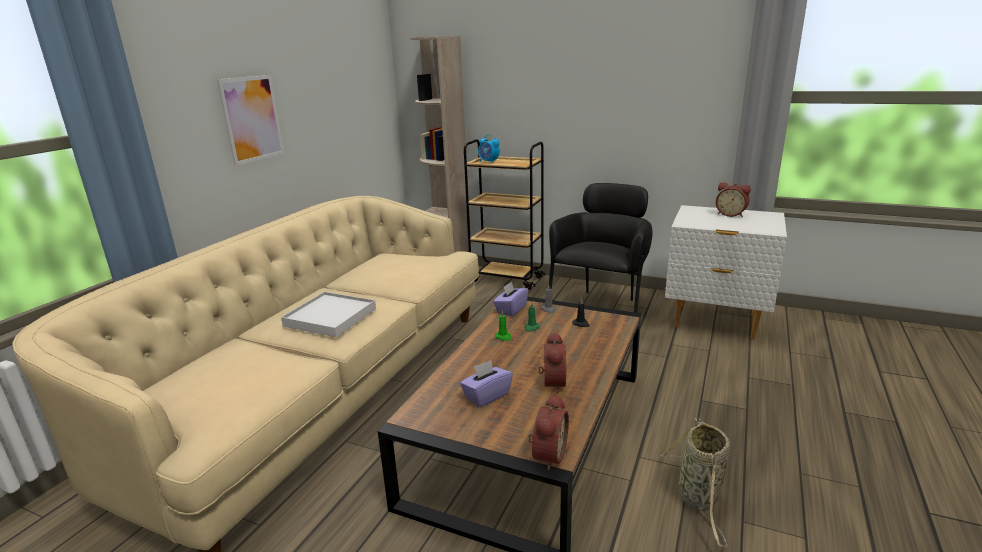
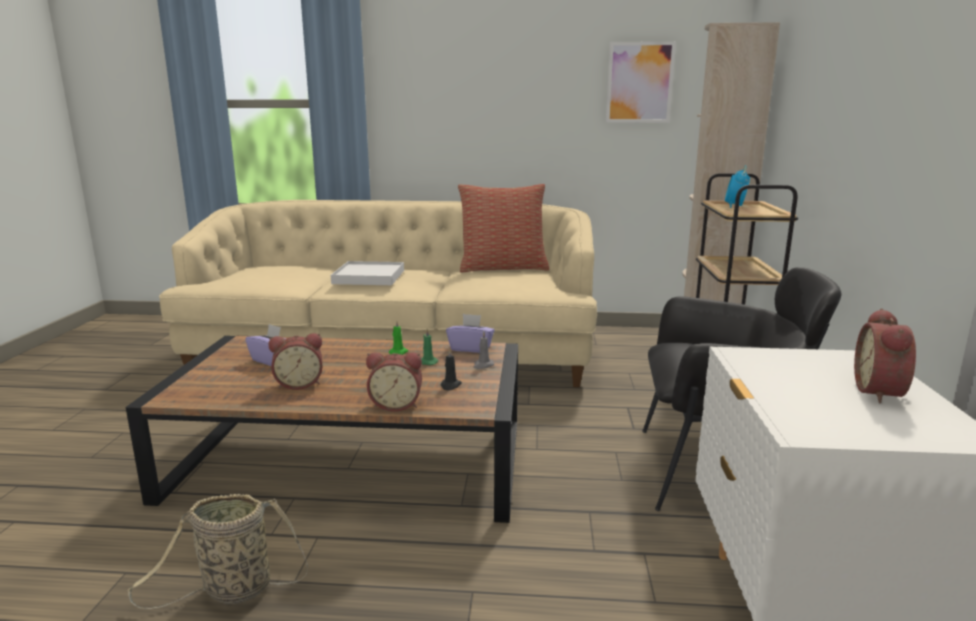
camera: 70 degrees right, 5 degrees down
(252, 119) = (484, 109): picture -> picture (639, 82)
(359, 264) = (503, 268): none -> pillow
(547, 454) = (169, 394): alarm clock -> alarm clock (396, 404)

